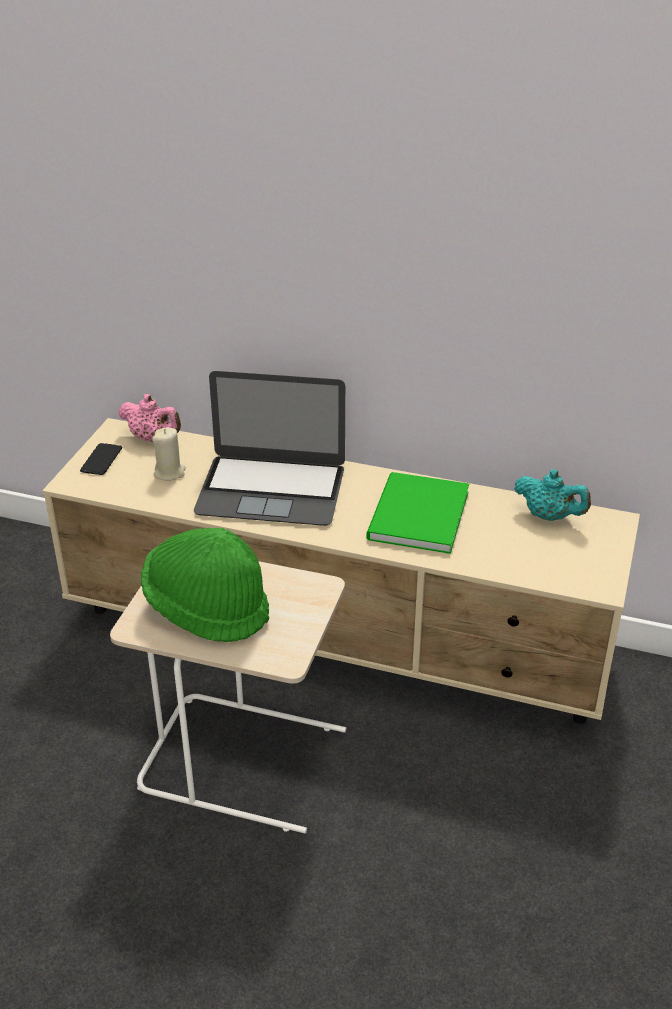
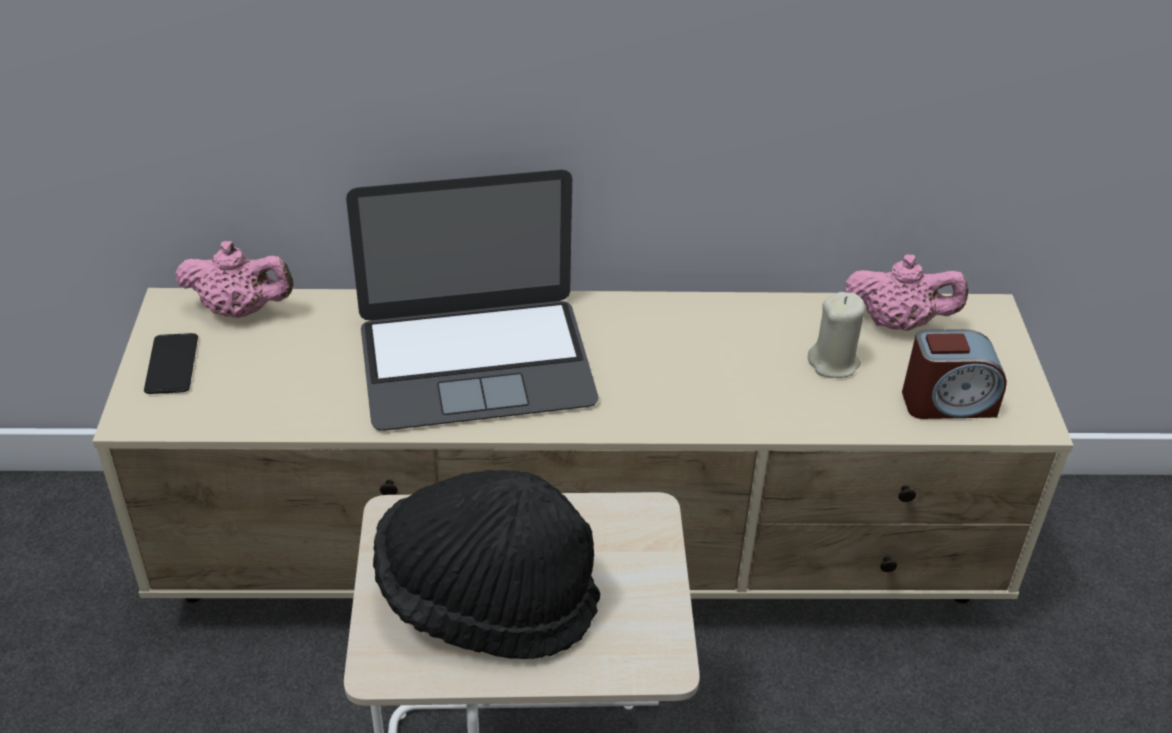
camera: 20 degrees left, 5 degrees up
(169, 473) = (298, 365): beige candle -> beige candle (834, 363)
(207, 608) = (486, 599): green hat -> black hat
(415, 517) = (714, 363): green book -> none
(549, 516) = (898, 323): turquoise teapot -> pink teapot
(553, 567) = (947, 402): none -> alarm clock

